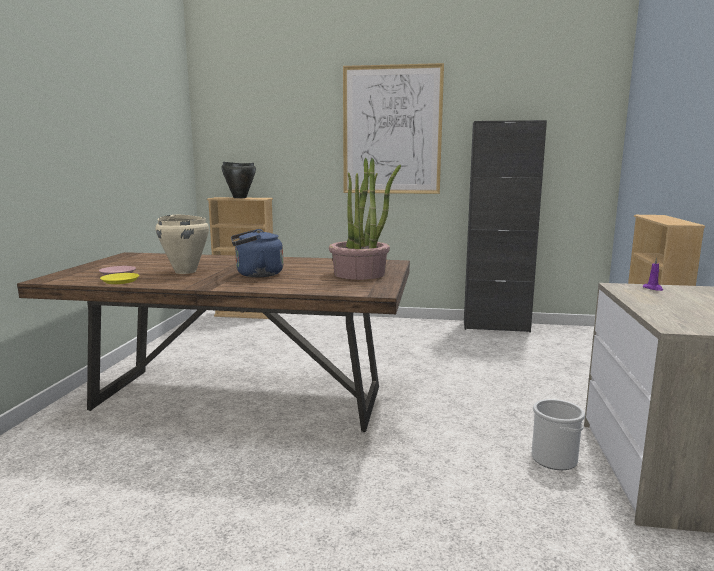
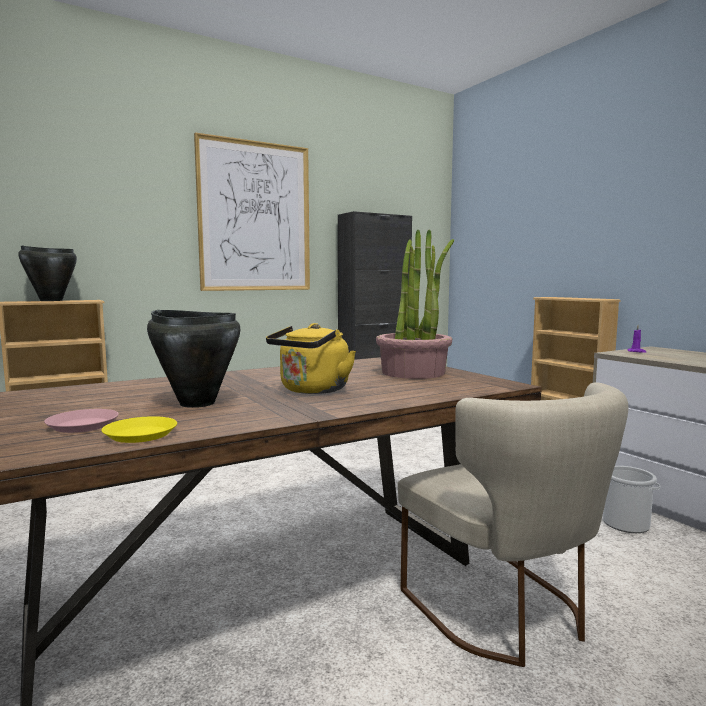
camera: 40 degrees left, 5 degrees down
(186, 271) = (197, 403): beige cooking pot -> black cooking pot
(256, 275) = (312, 390): blue kettle -> yellow kettle
(332, 462) = (505, 614): none -> beige chair

